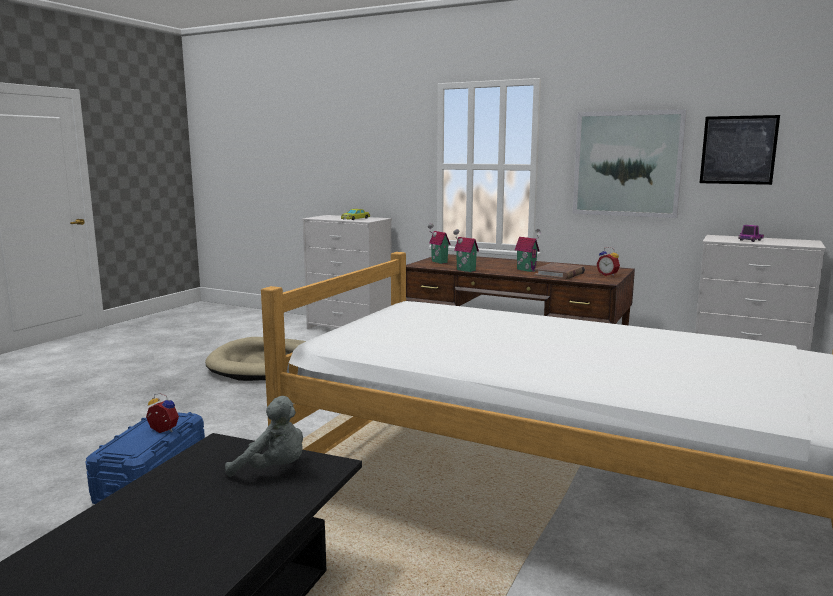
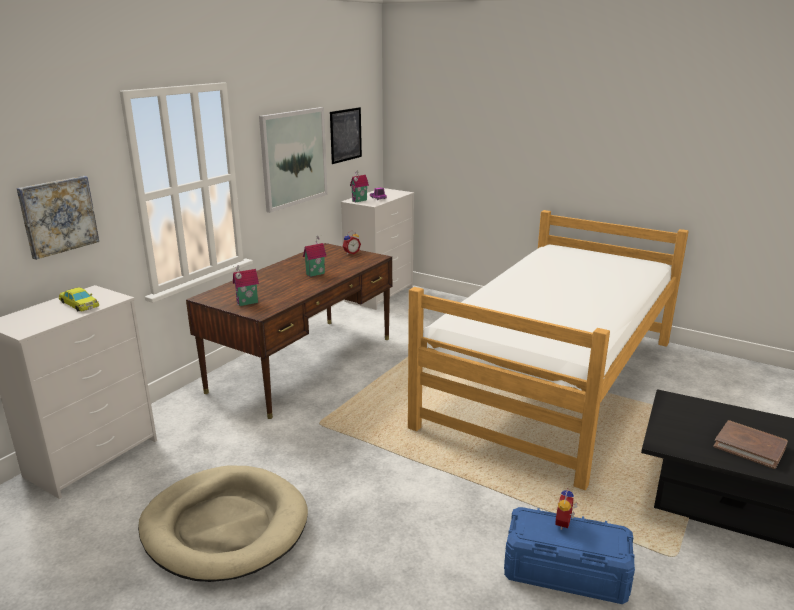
camera: 85 degrees left, 10 degrees up
(273, 469) = (686, 417): grey plush toy -> none
(381, 164) = (58, 216): none -> picture
(465, 270) = (305, 295): toy house -> toy house (360, 201)
(559, 274) = (341, 265): brown book -> brown book (749, 447)

